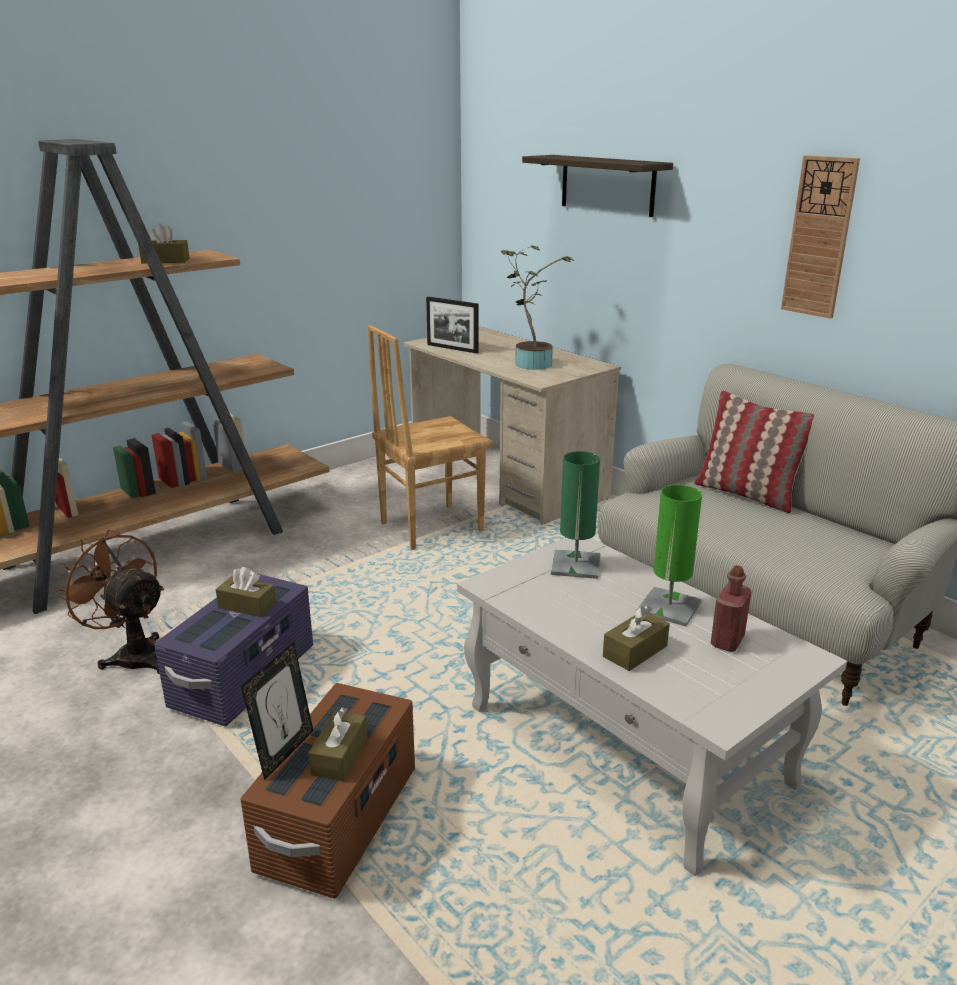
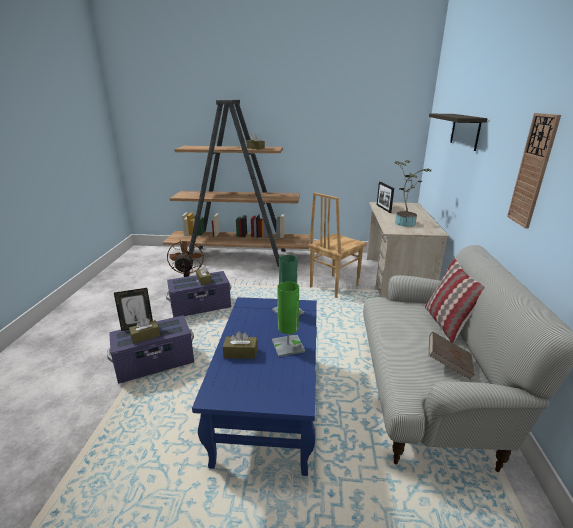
camera: 45 degrees right, 0 degrees up
(340, 820) = (155, 363): brown storage box -> purple storage box
(430, 527) = (333, 286): brown chair -> brown chair turned 60 degrees counterclockwise
(628, 746) = (268, 406): white coffee table -> blue coffee table
(727, 641) = (281, 372): red bottle -> none
(825, 537) = (448, 364): none -> brown book

